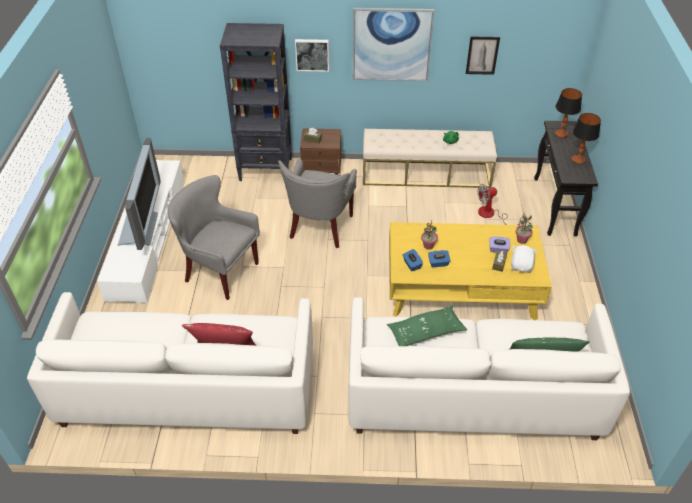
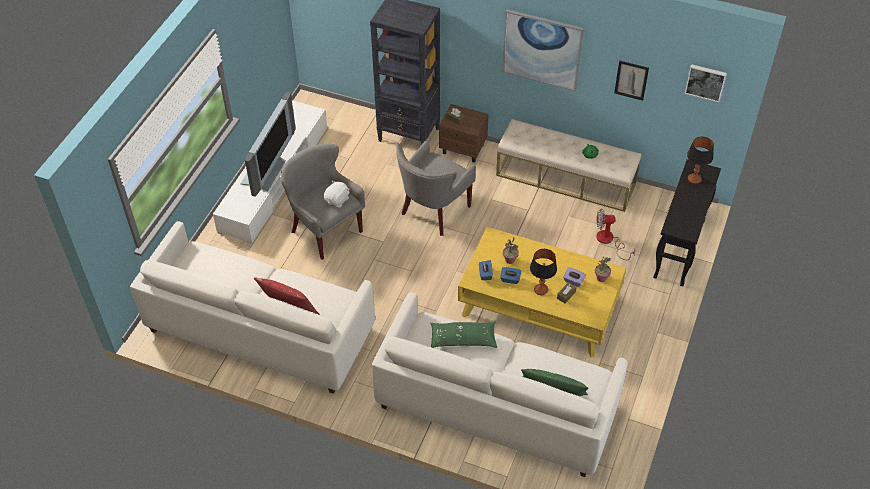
camera: 20 degrees right, 5 degrees up
(312, 54) = (465, 40): picture -> picture (705, 82)
(521, 266) = (586, 303): white plush toy -> white plush toy (337, 200)
(578, 160) = (693, 212): table lamp -> table lamp (541, 290)

